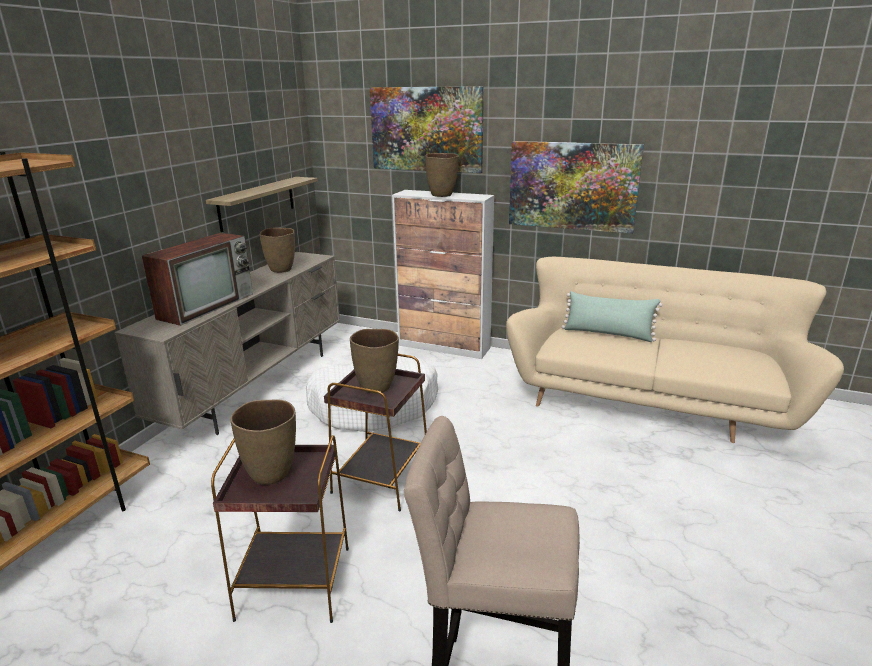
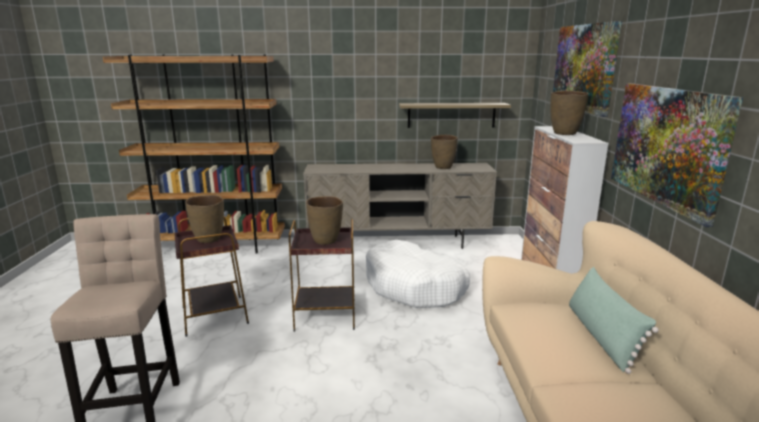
camera: 65 degrees right, 5 degrees down
(208, 305) = (360, 168): television -> none

